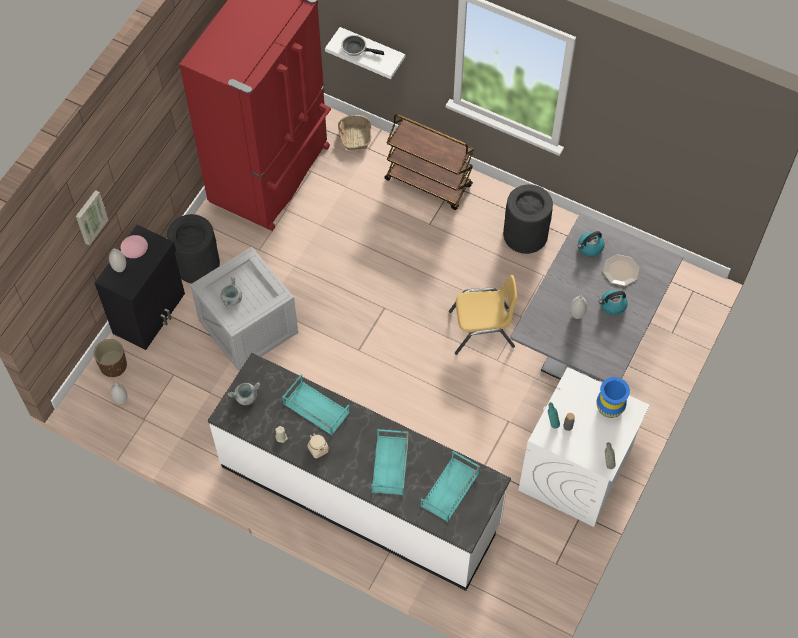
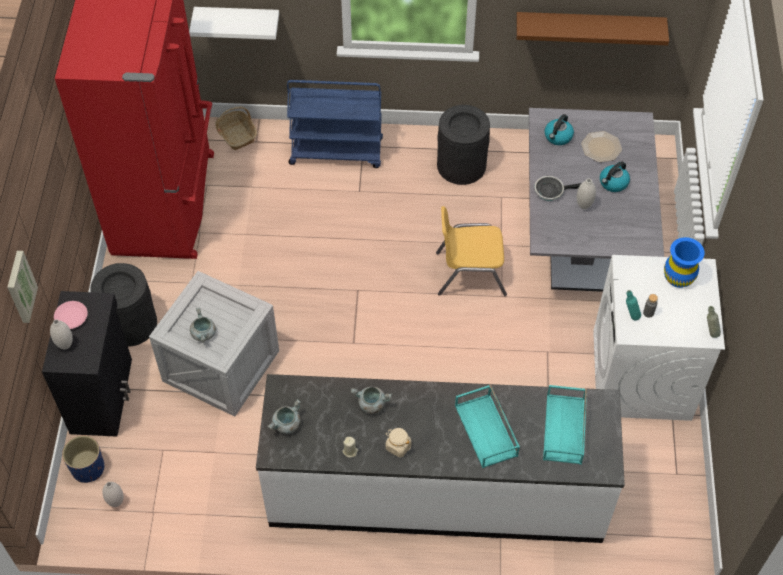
camera: 25 degrees left, 5 degrees down
(113, 366) = (88, 468): brown planter -> blue planter
(315, 408) = (371, 404): turquoise tray -> grey cooking pot
(356, 48) = (223, 21): frying pan -> frying pan (551, 190)
(429, 182) = (337, 151): brown cart -> blue cart
(482, 330) = (470, 273): yellow chair -> yellow chair turned 150 degrees counterclockwise
(656, 163) = (589, 26): none -> brown shelf

